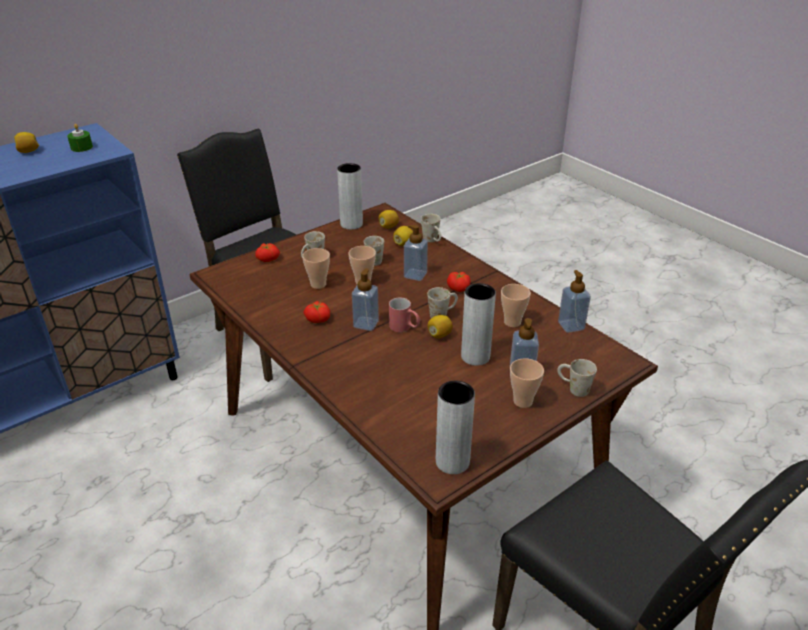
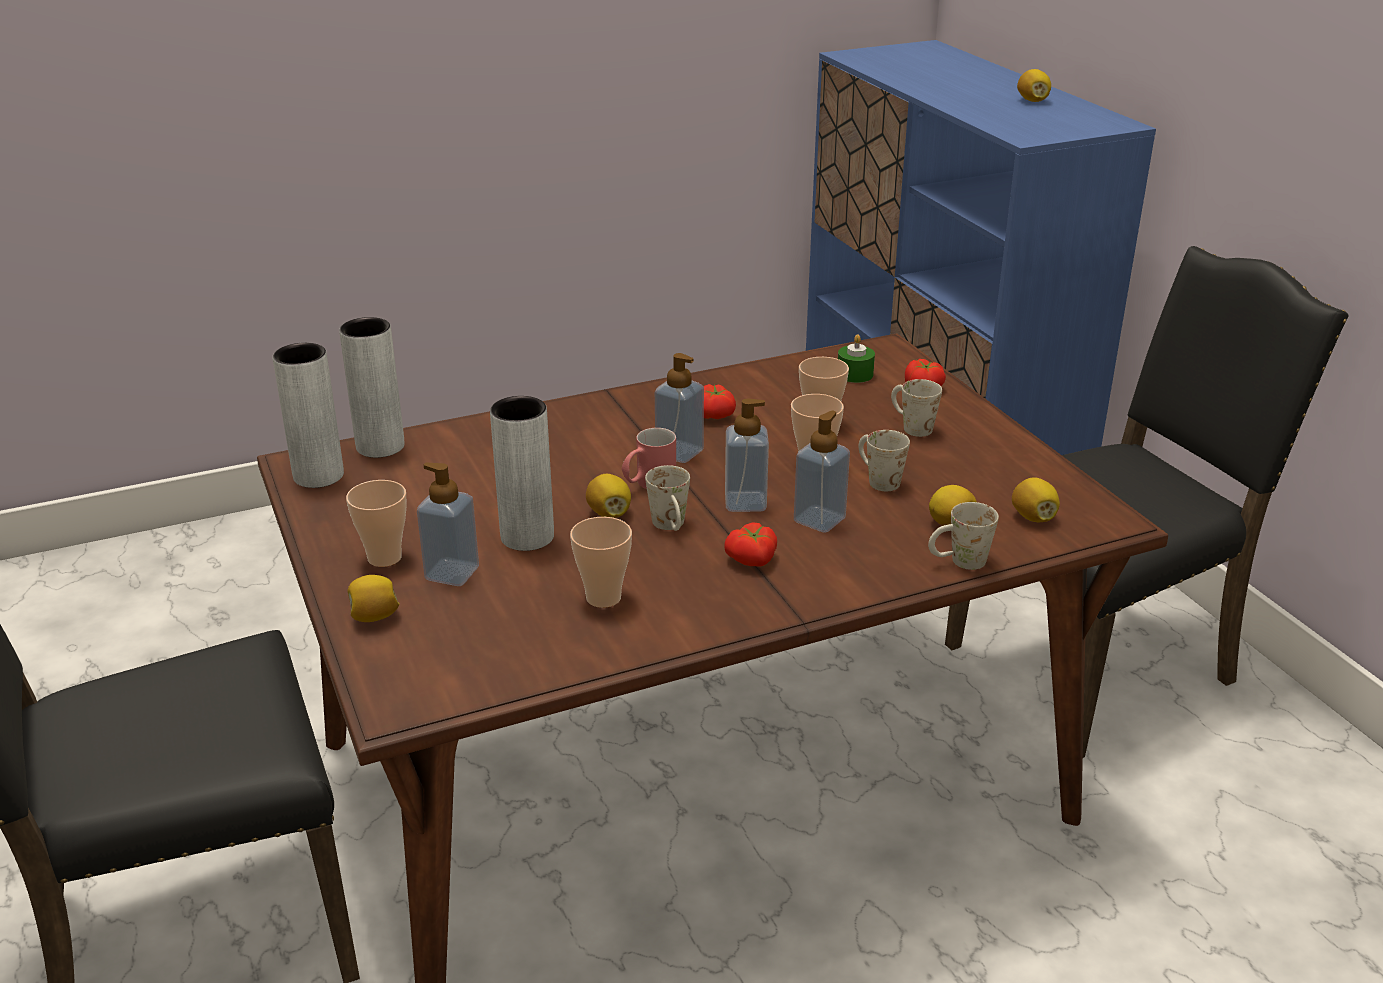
camera: 105 degrees right, 5 degrees down
(81, 147) = (1045, 123): green candle -> green candle (855, 374)
(351, 224) = (1050, 477): grey vase -> grey vase (380, 446)
(571, 326) = (550, 668): soap dispenser -> soap dispenser (745, 502)
(573, 388) = (374, 617): white mug -> lemon

